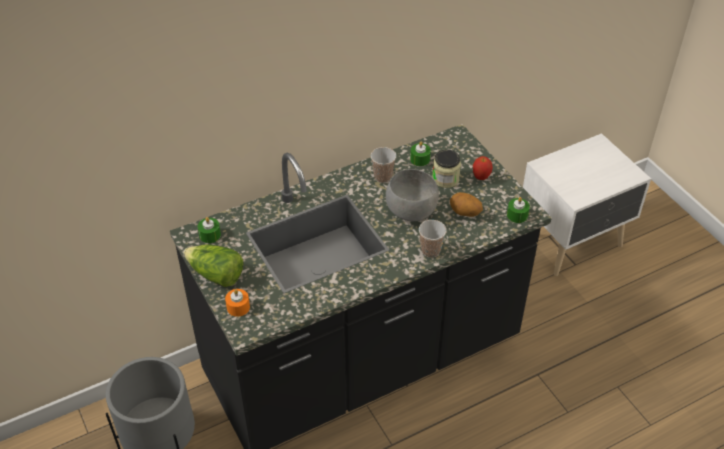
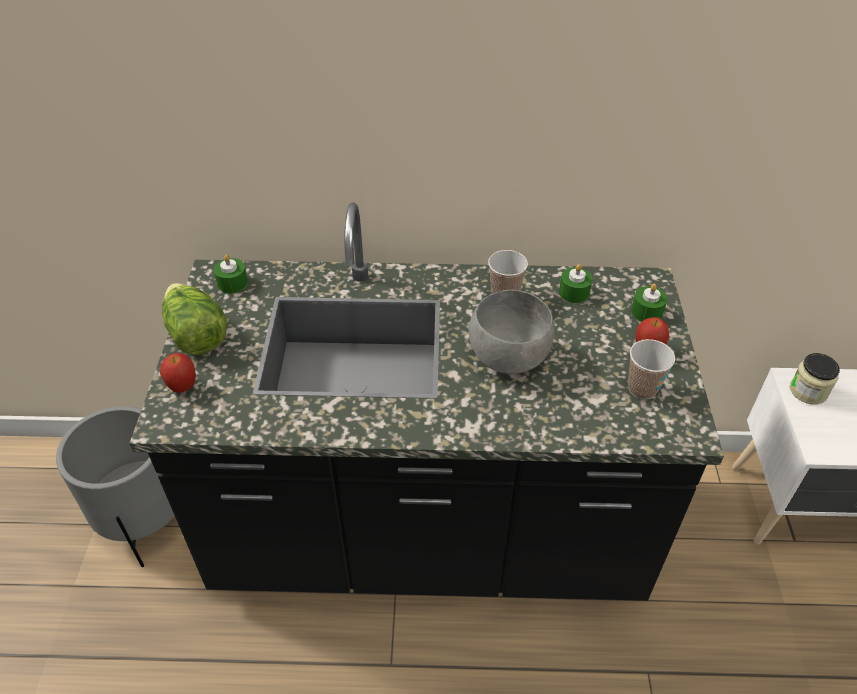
camera: 30 degrees right, 0 degrees up
(238, 307) = (183, 387): orange candle -> apple
(430, 251) = (495, 425): cup -> cup (642, 388)
(445, 179) = (592, 332): jar -> jar (808, 391)
(464, 213) = (586, 392): potato -> none
(517, 215) = (667, 429): green candle -> green candle (646, 312)

